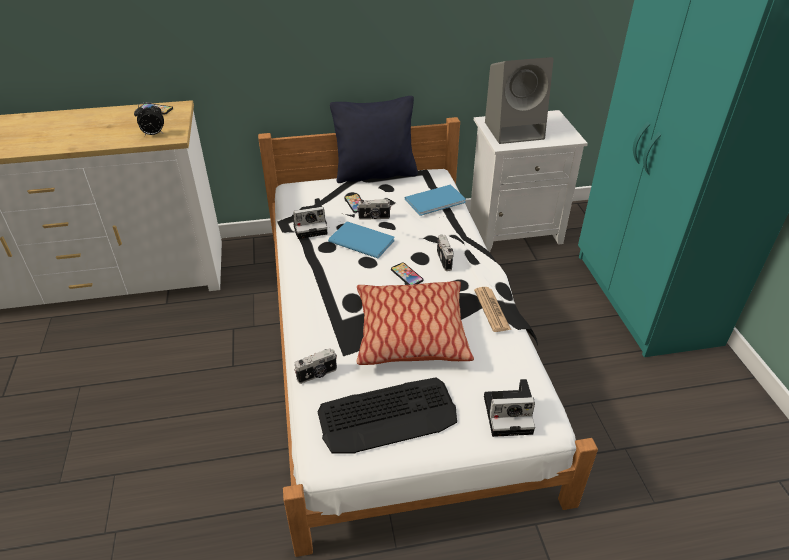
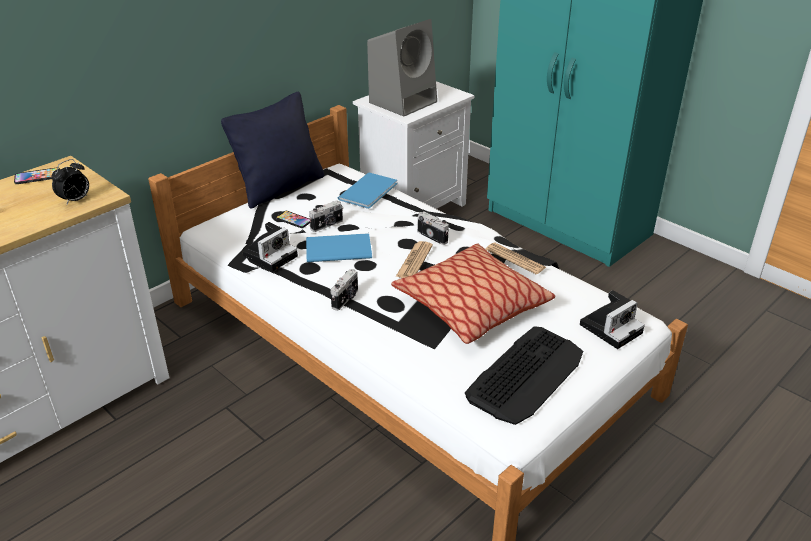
camera: 35 degrees left, 5 degrees down
(317, 375) = (430, 374): camera -> camera (346, 299)
(406, 275) = (414, 261): phone -> newspaper

